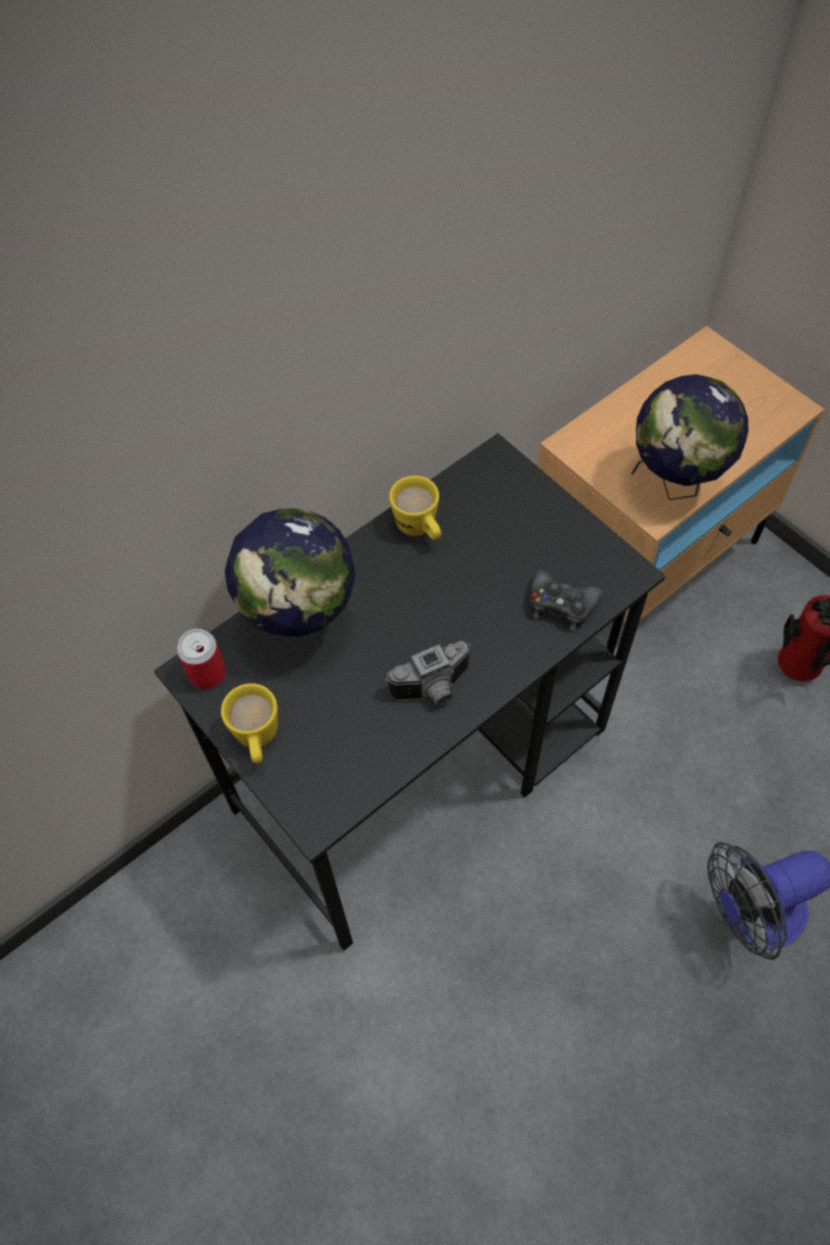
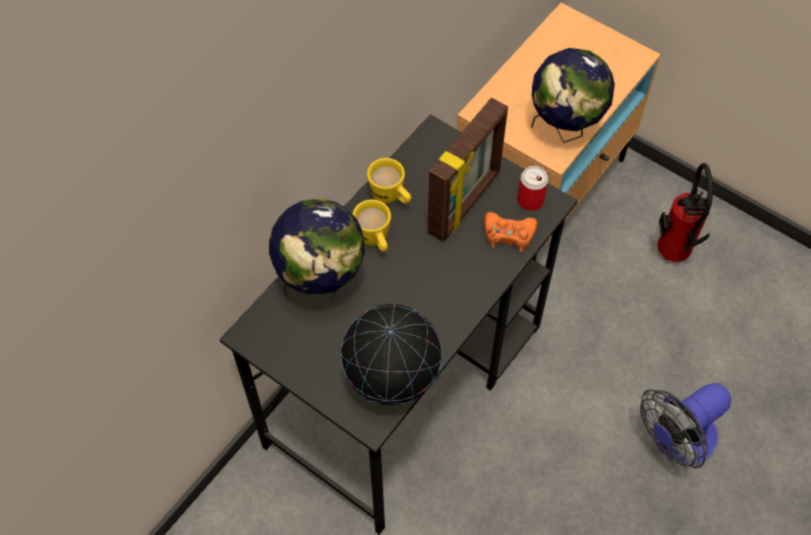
camera: 15 degrees left, 0 degrees up
(207, 673) = (261, 333): can -> can (530, 201)
(258, 740) = (313, 374): yellow mug -> yellow mug (375, 240)
(356, 770) = (391, 381): none -> globe
(434, 690) = (433, 313): camera -> none
(514, 553) = (465, 203): none -> picture frame
(561, 605) = (508, 235): black game controller -> orange game controller

